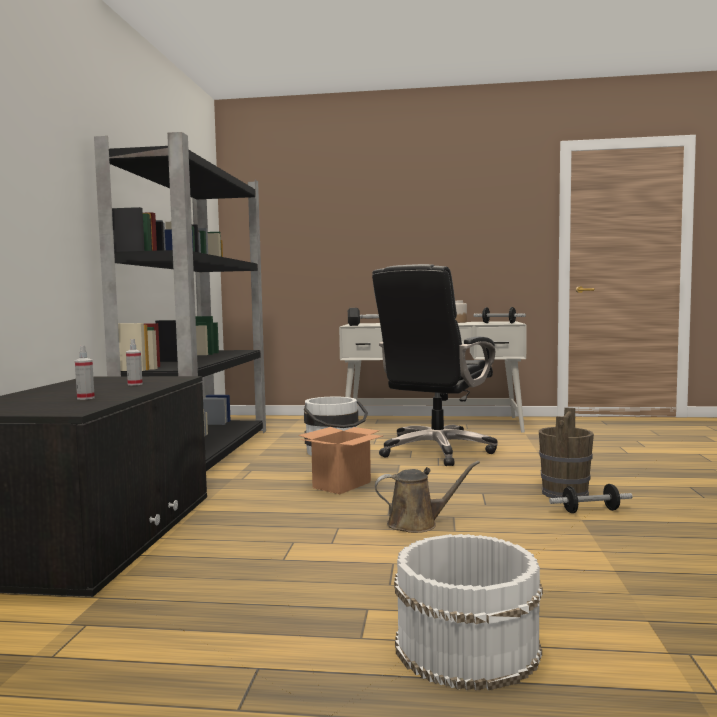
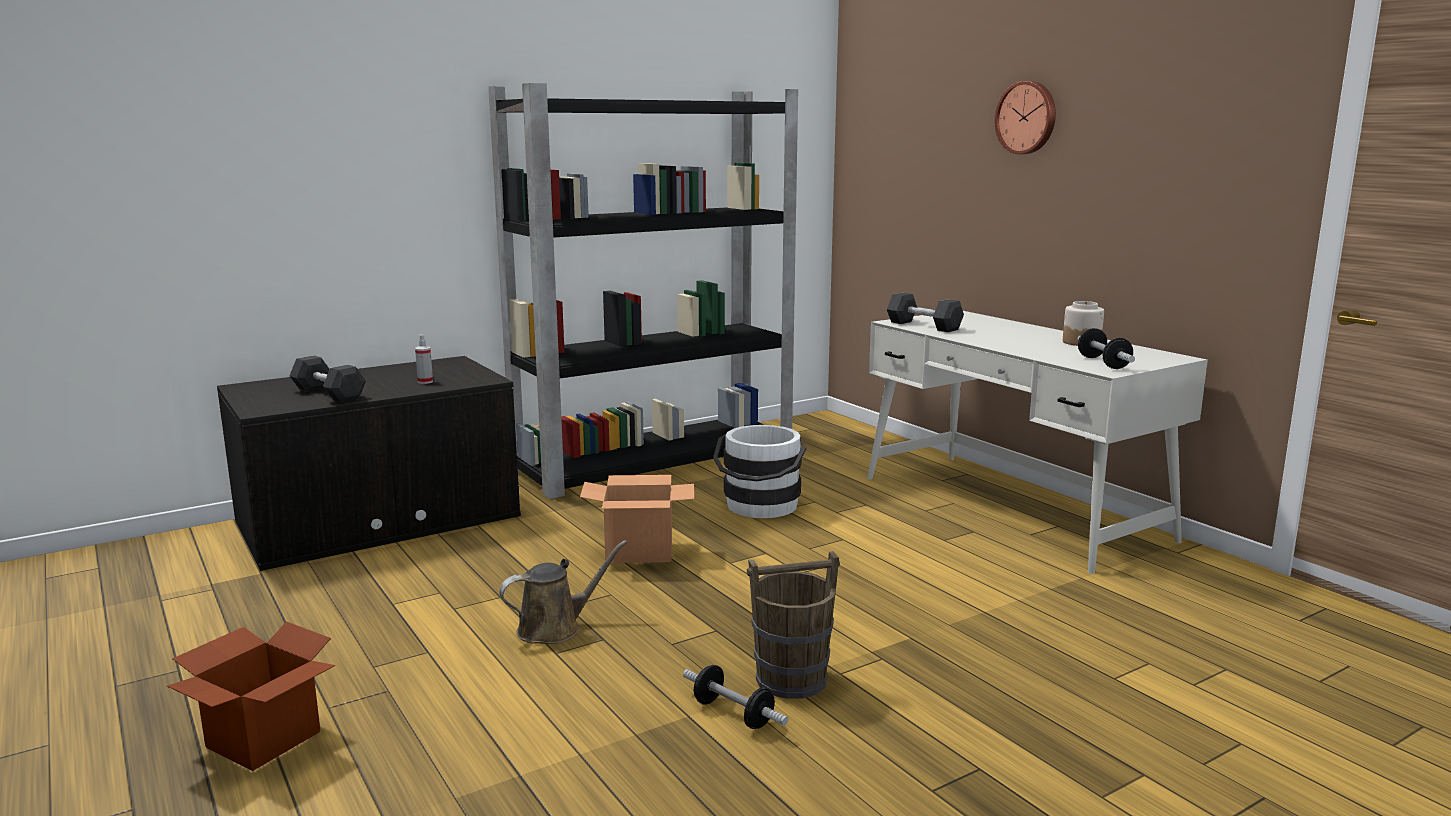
camera: 50 degrees right, 10 degrees up
(85, 398) = (328, 394): spray bottle -> grey dumbbell
(385, 208) = (1027, 117): none -> wall clock
(417, 524) = (555, 628): brown watering can -> brown watering can turned 75 degrees counterclockwise
(436, 451) = (865, 553): black office chair -> none
(466, 646) = (263, 739): white bucket -> cardboard box

